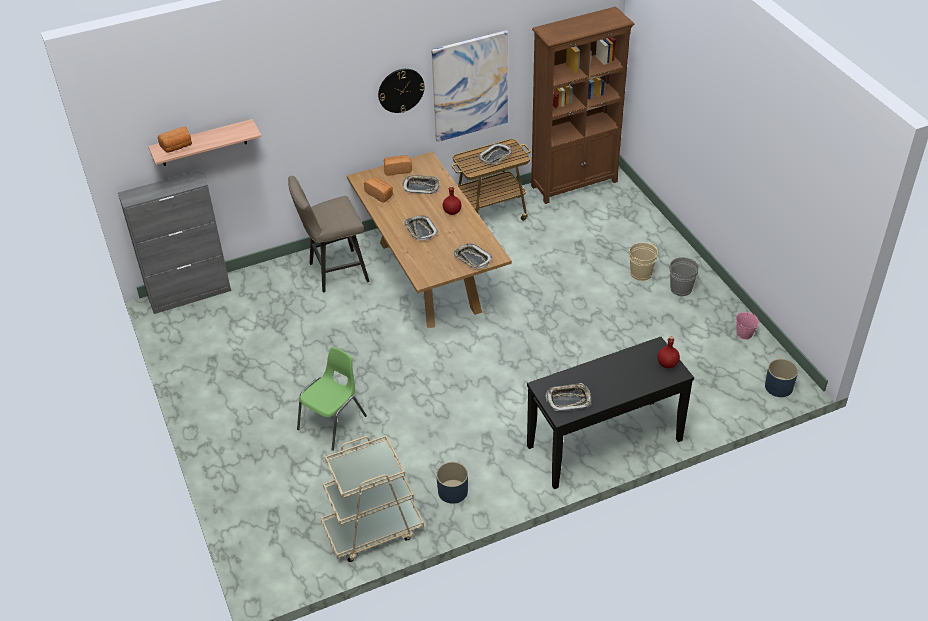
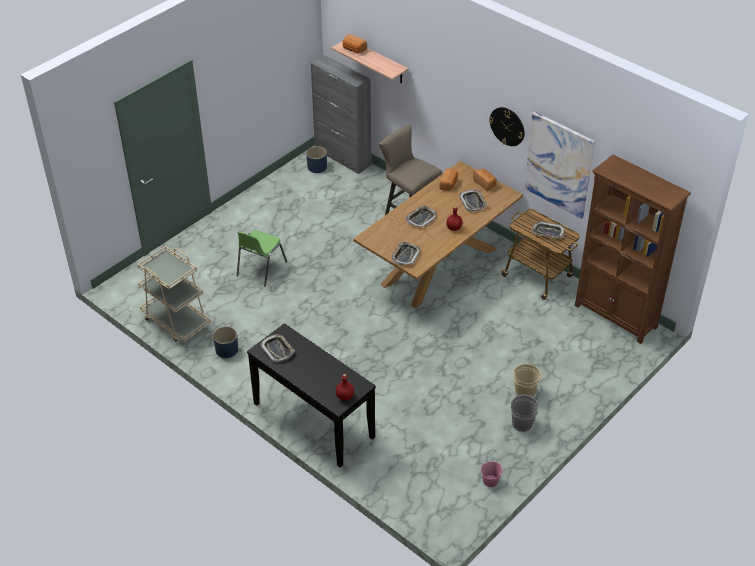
camera: 65 degrees right, 0 degrees up
(333, 422) = (260, 269): green chair -> green chair turned 105 degrees clockwise
(778, 387) = (436, 519): blue planter -> blue planter (317, 167)

